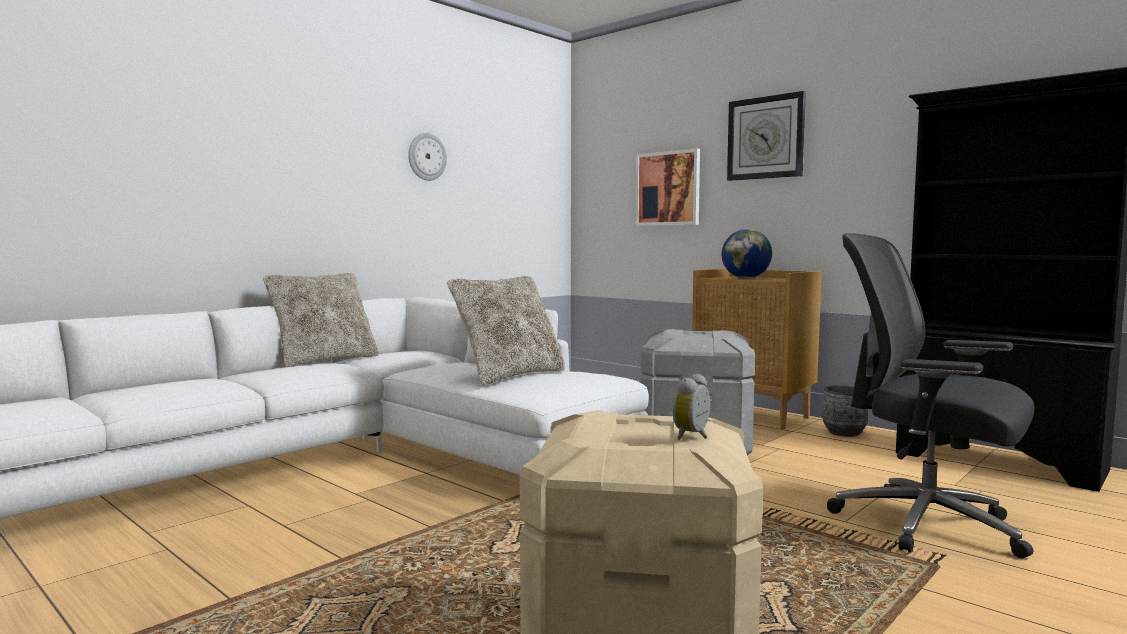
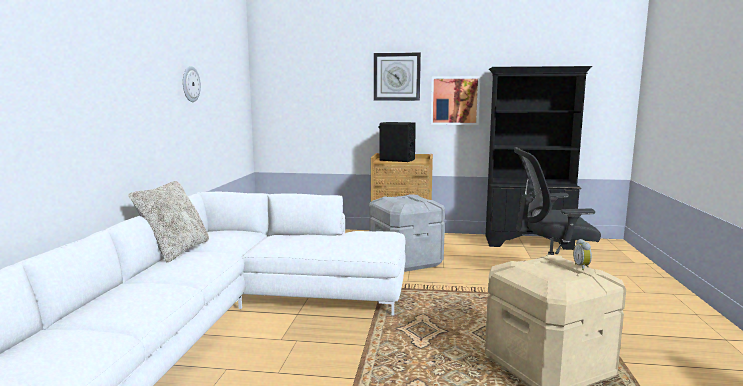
camera: 35 degrees left, 5 degrees up
(510, 374) = (335, 241): beige pillow -> none
(668, 188) = (331, 103): picture -> picture (455, 100)
(746, 278) = (397, 160): globe -> black speaker
(844, 432) = (454, 239): grey planter -> none

